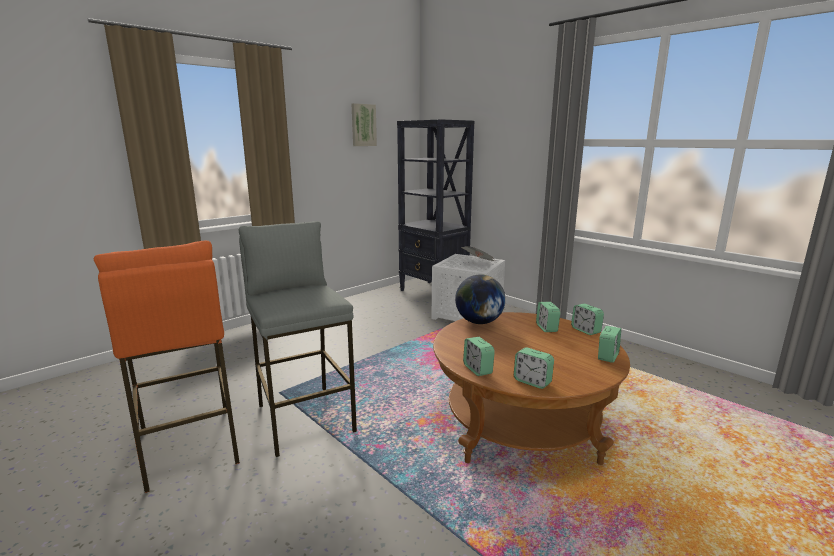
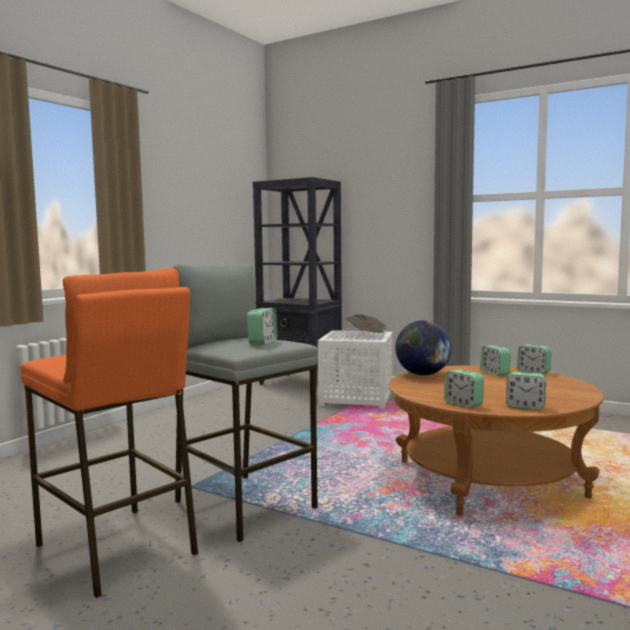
camera: 15 degrees left, 10 degrees down
(363, 125) = (213, 185): picture -> none
(607, 356) = (574, 386): alarm clock -> alarm clock (262, 342)

